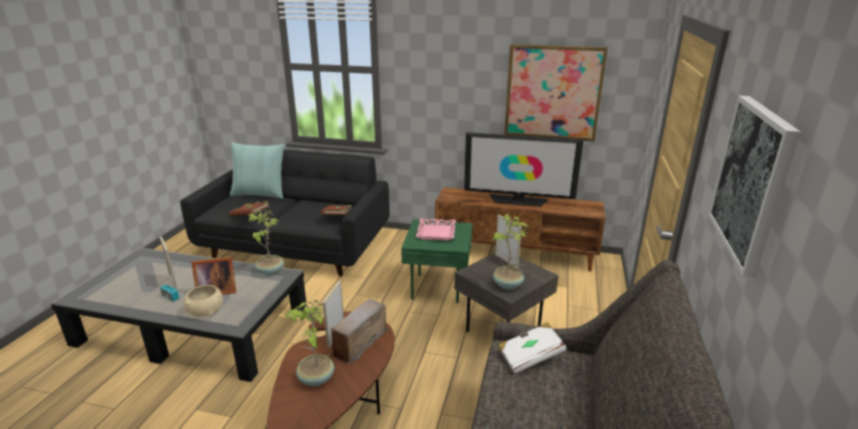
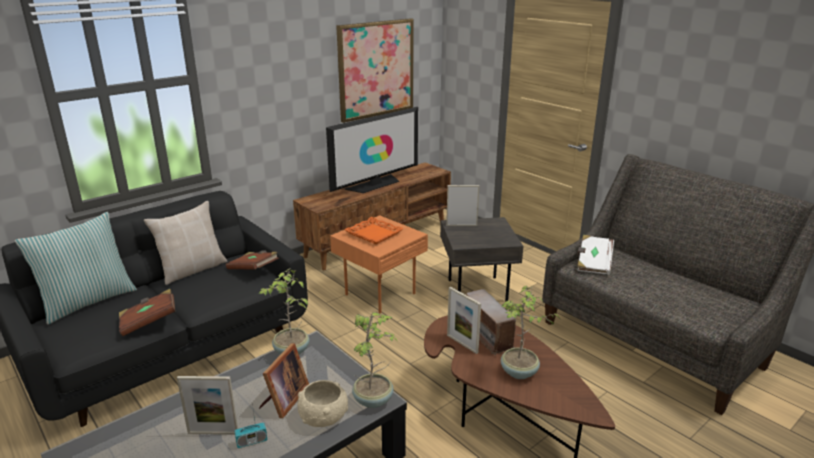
camera: 55 degrees left, 0 degrees up
(320, 201) = (192, 269): none -> beige pillow
(436, 232) = (374, 234): pink tray -> orange tray
(439, 287) = (380, 292): green side table -> orange side table
(508, 285) = (498, 237): potted plant -> potted plant (374, 400)
(752, 181) = (726, 73): picture -> none

